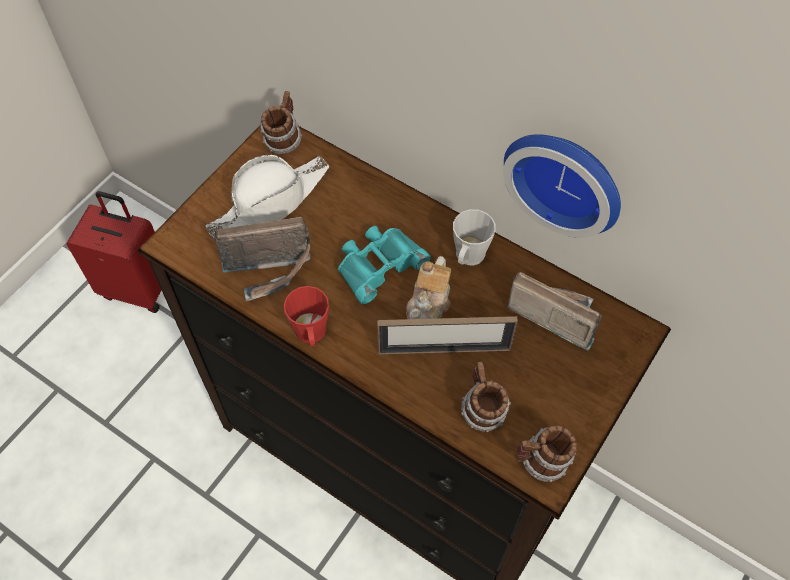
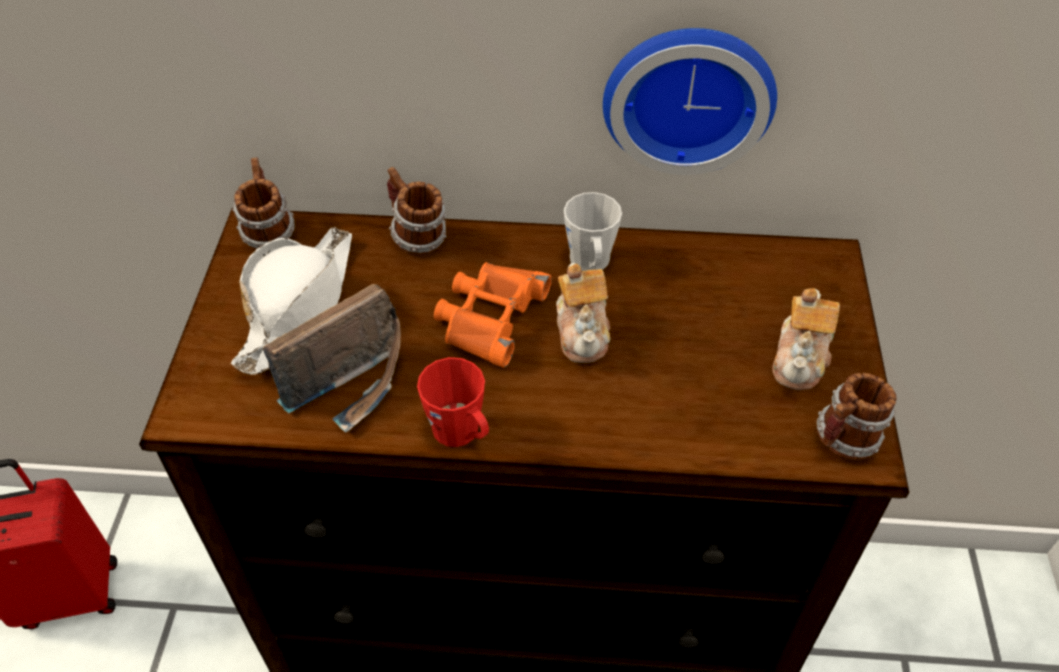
camera: 30 degrees left, 10 degrees down
(378, 265) = (489, 317): turquoise binoculars -> orange binoculars
(444, 349) = (639, 373): picture frame -> none
(482, 410) = (733, 417): mug -> mug (416, 237)
(552, 313) = (728, 279): radio -> none
(557, 393) = (801, 359): none -> teapot

